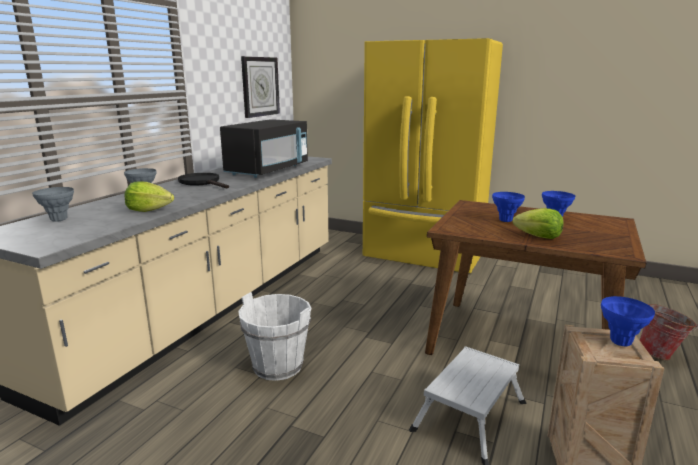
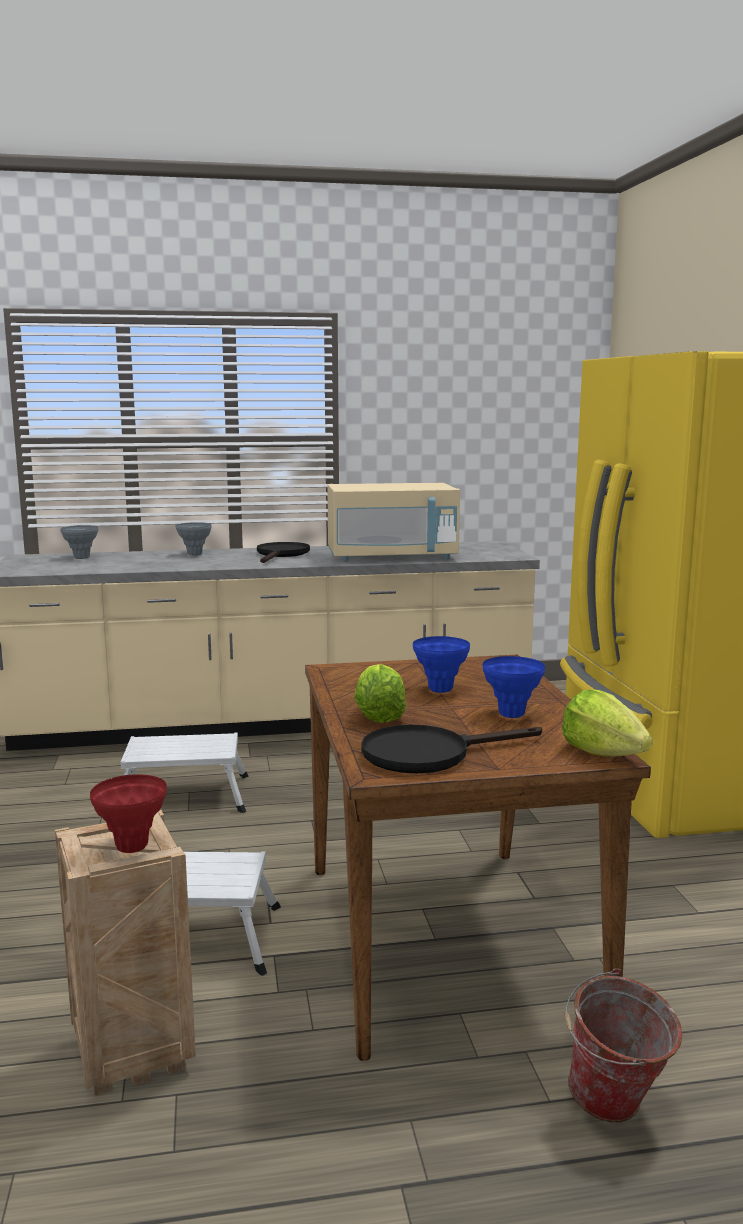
camera: 55 degrees right, 5 degrees down
(149, 210) = (146, 565): lettuce -> lettuce (603, 752)
(260, 86) = (508, 432): wall clock -> none
(268, 170) = (392, 557): black microwave -> beige microwave
(278, 366) = (184, 796): white bucket -> white step ladder
(604, 241) = (429, 754): none -> black frying pan
(620, 342) = (132, 847): blue vase -> red vase

